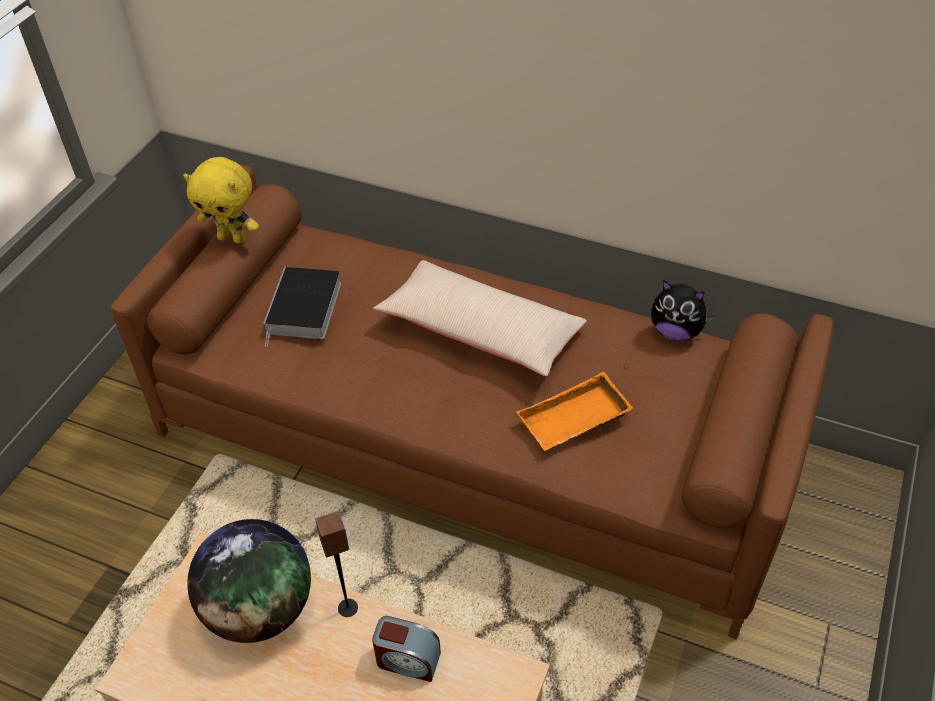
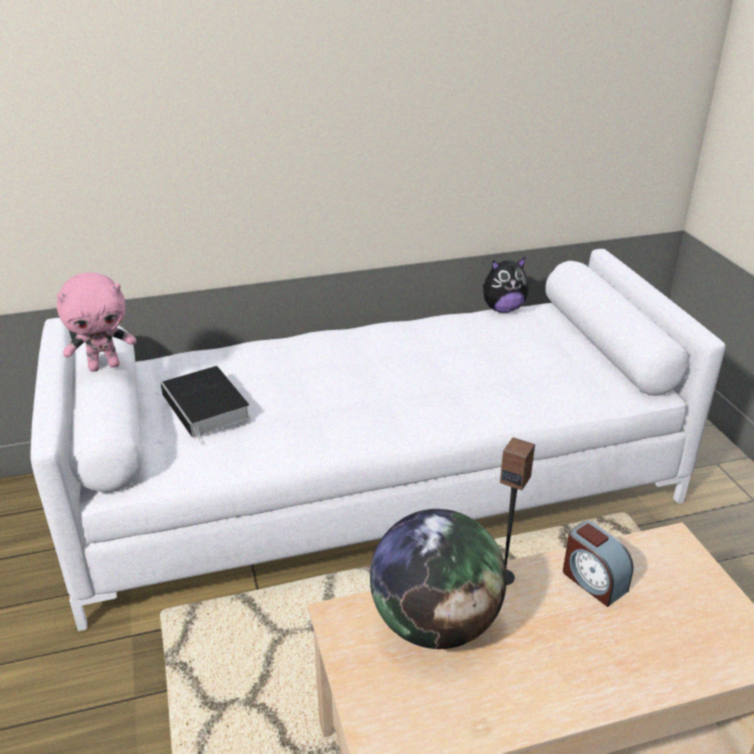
camera: 40 degrees left, 15 degrees down
(232, 238) = (104, 366): yellow plush toy -> pink plush toy
(407, 660) = (593, 581): alarm clock -> alarm clock turned 75 degrees clockwise
(471, 442) = (378, 486): brown sofa -> white sofa
(480, 331) = (372, 361): beige pillow -> none
(574, 421) = (508, 379): orange tray -> none

